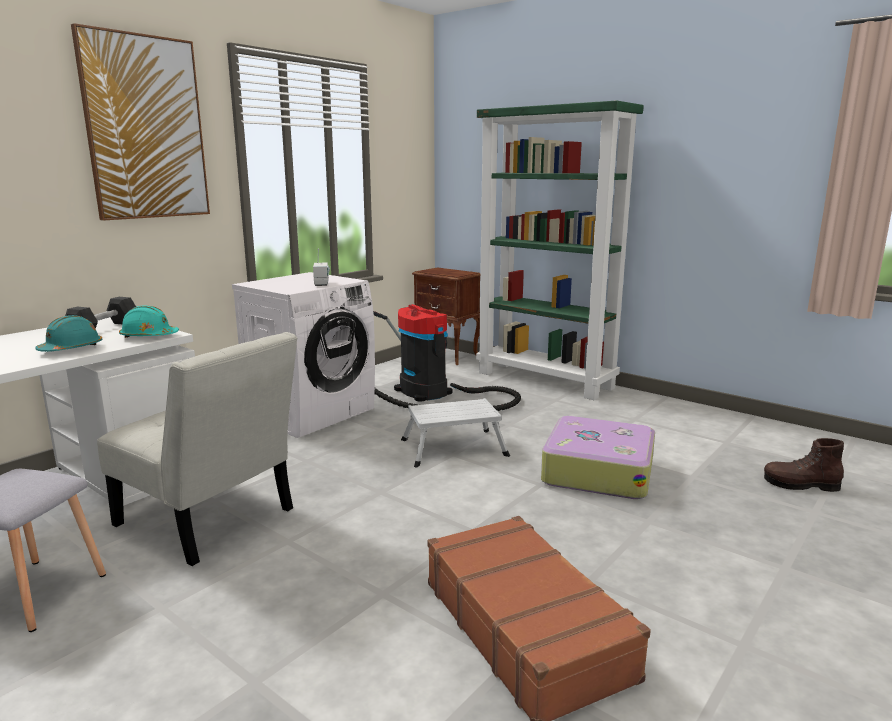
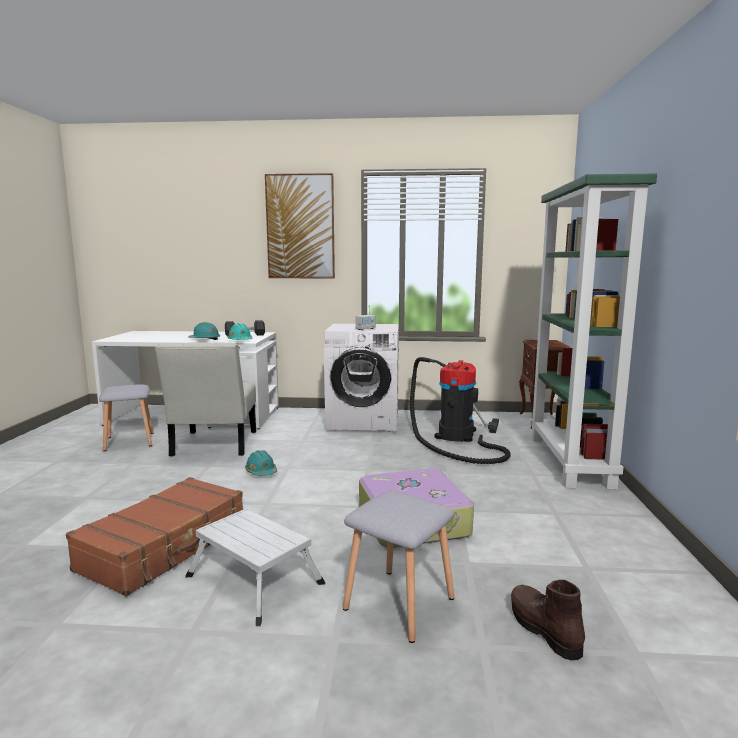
camera: 55 degrees right, 5 degrees down
(371, 511) = (261, 472): none -> turquoise hard hat
(454, 447) = (379, 467): white step ladder -> white step ladder (255, 580)
(743, 524) = (399, 604): none -> grey stool

